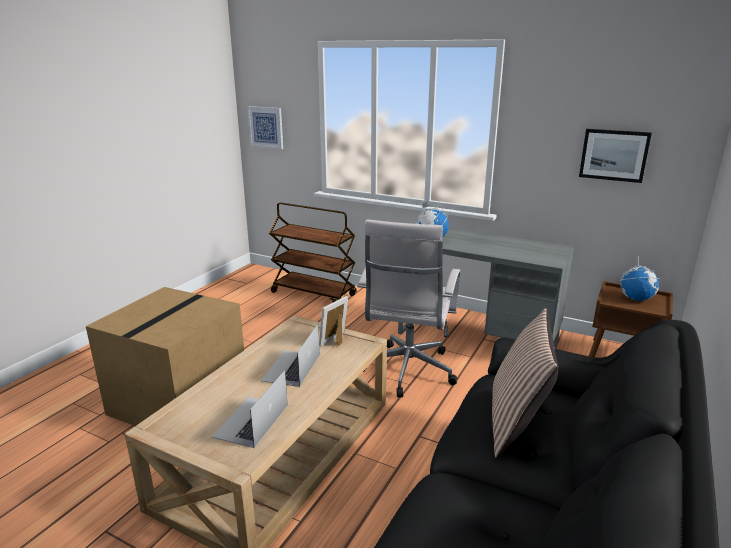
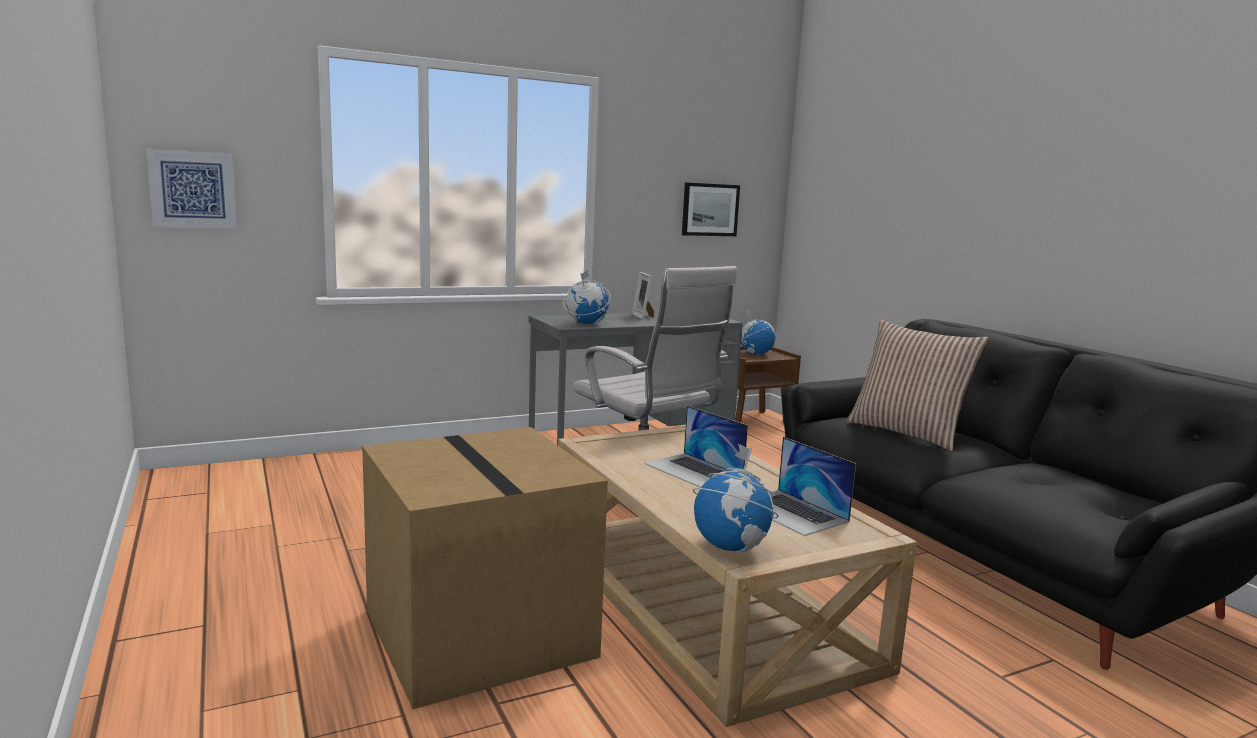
camera: 55 degrees left, 10 degrees down
(168, 418) = (731, 547): none -> globe
(314, 294) = (359, 469): brown cart -> none
(336, 341) = (664, 439): picture frame -> picture frame (644, 316)

